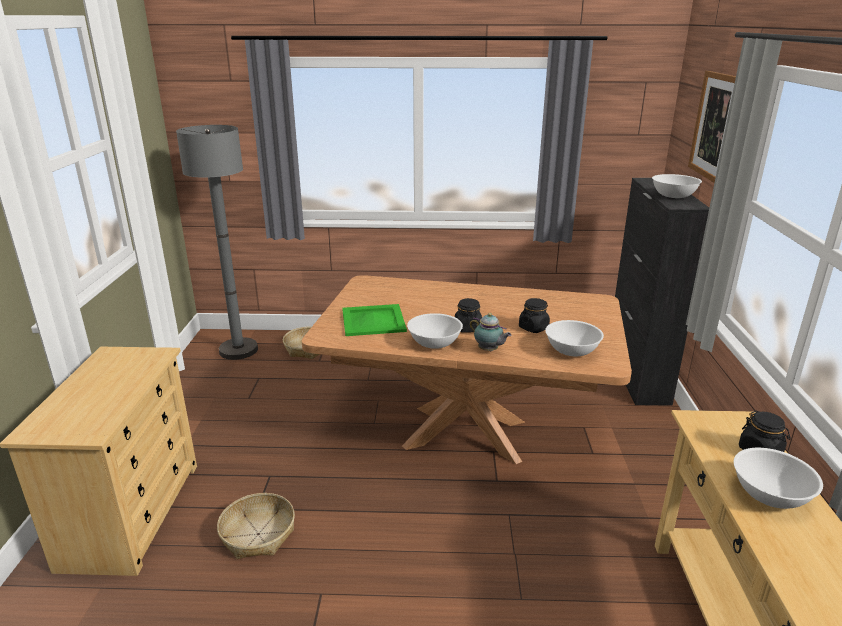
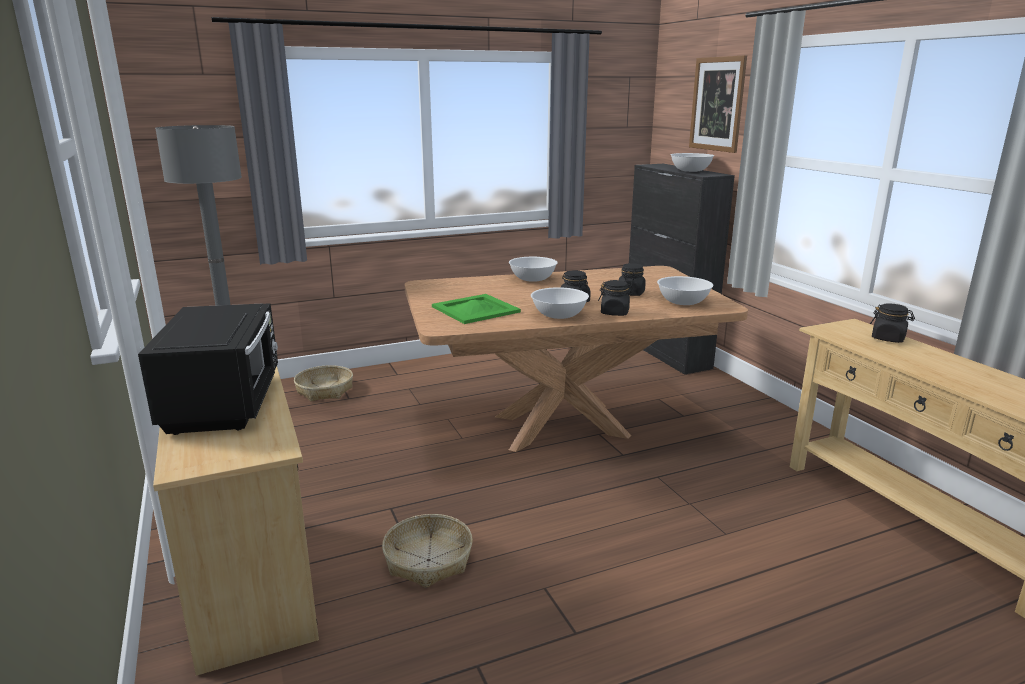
camera: 25 degrees left, 5 degrees down
(111, 378) = (226, 403): none -> black microwave
(489, 350) = (615, 313): teapot -> black jar
(769, 495) = (925, 360): white bowl -> white bowl (532, 279)

